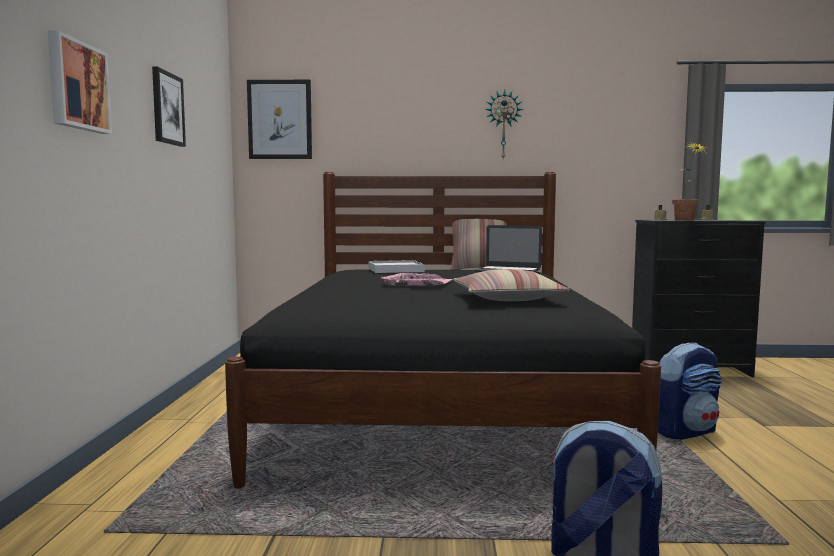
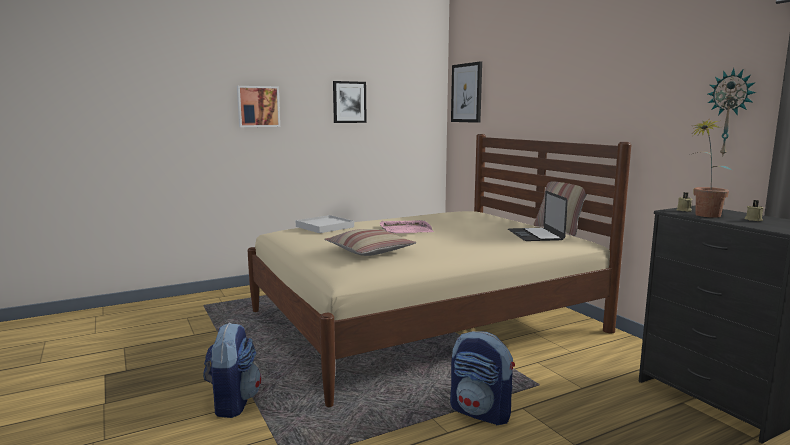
camera: 60 degrees right, 5 degrees up
(395, 270) = (474, 217): white tray -> white tray (324, 227)
(438, 404) = (424, 321): black bed -> beige bed
(503, 125) = (599, 92): wall clock -> wall clock (730, 113)

